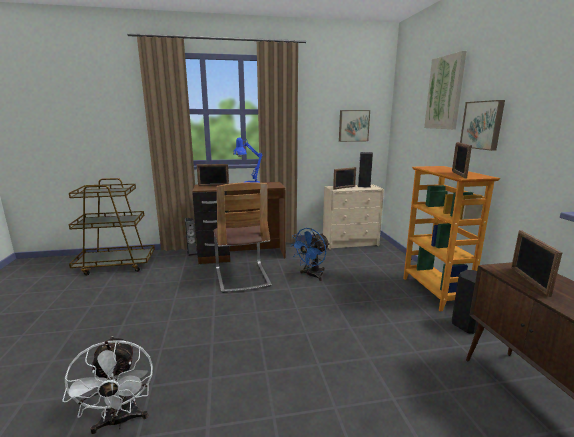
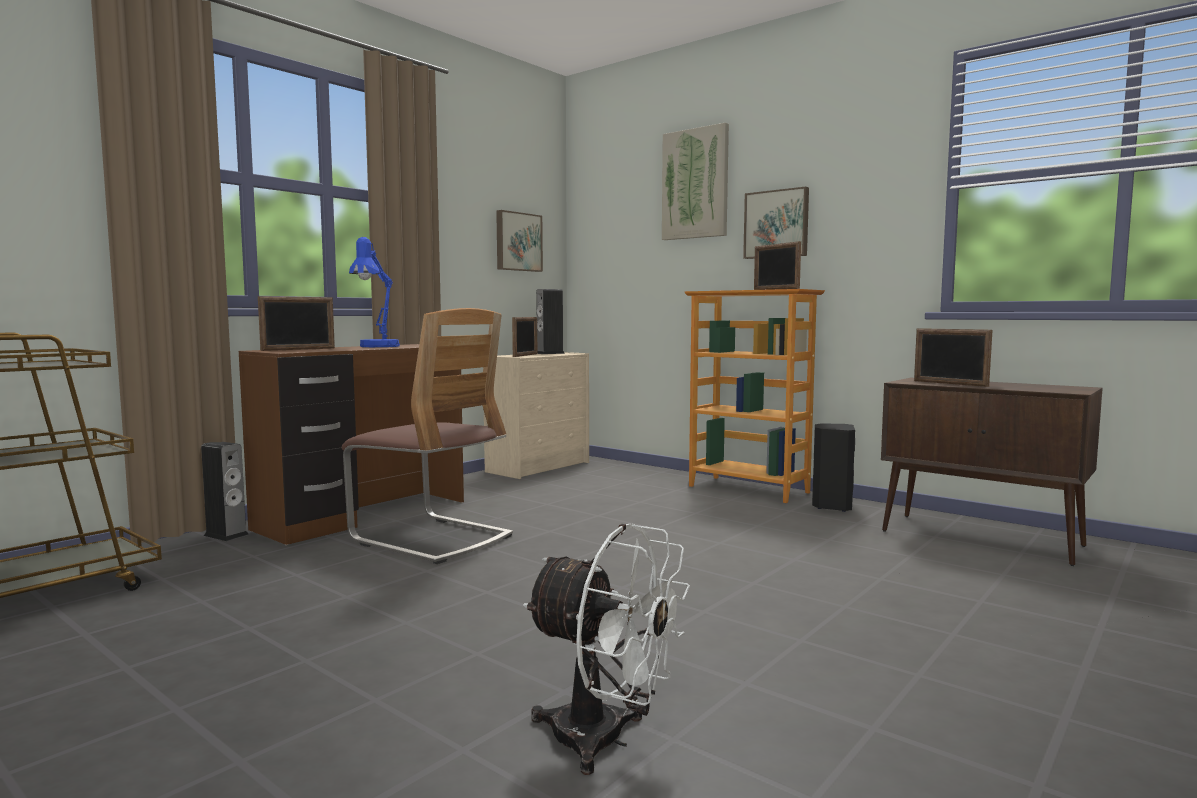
camera: 40 degrees left, 10 degrees down
(311, 275) = (555, 510): blue fan -> none

